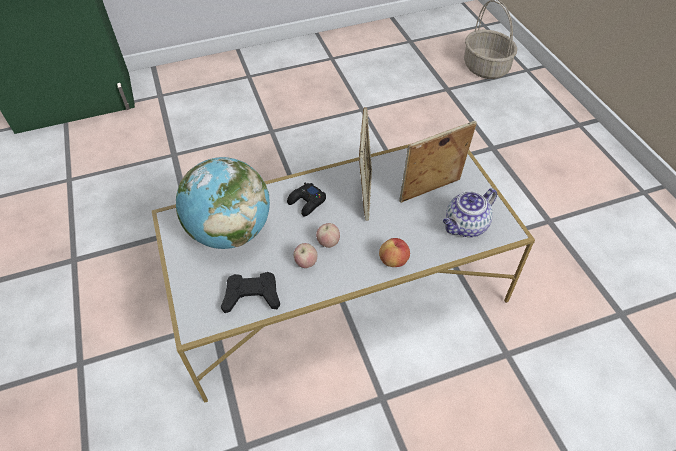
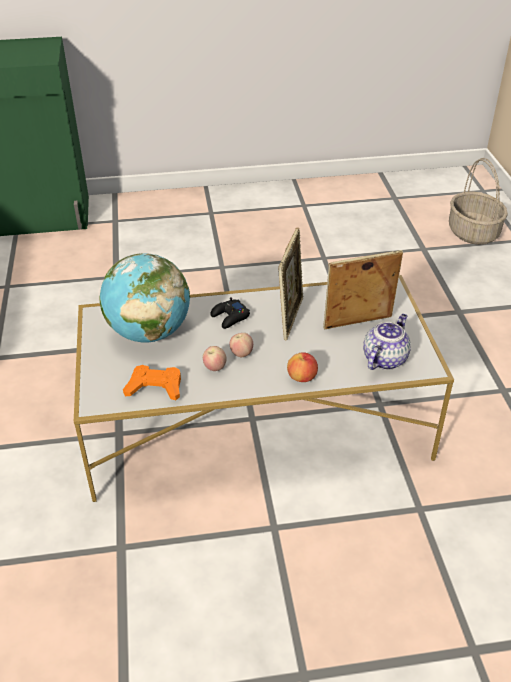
camera: 10 degrees right, 10 degrees down
(252, 295) = (155, 387): black game controller -> orange game controller
(465, 226) = (384, 358): teapot -> teapot turned 150 degrees clockwise

